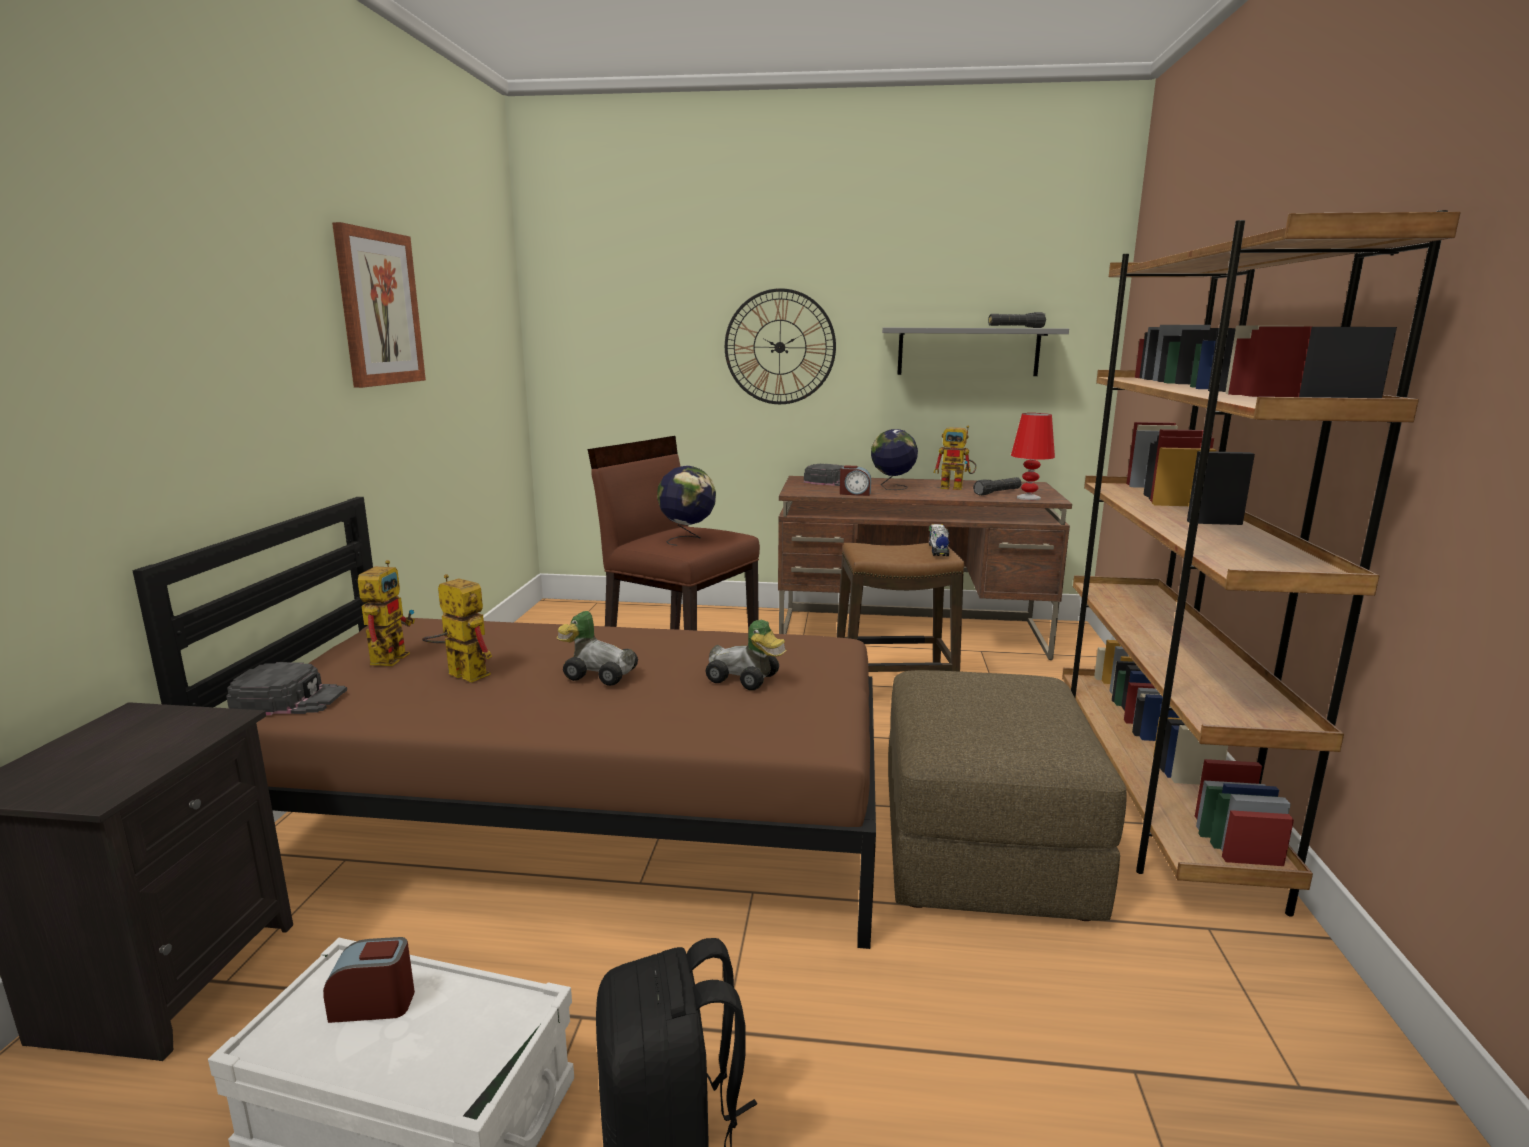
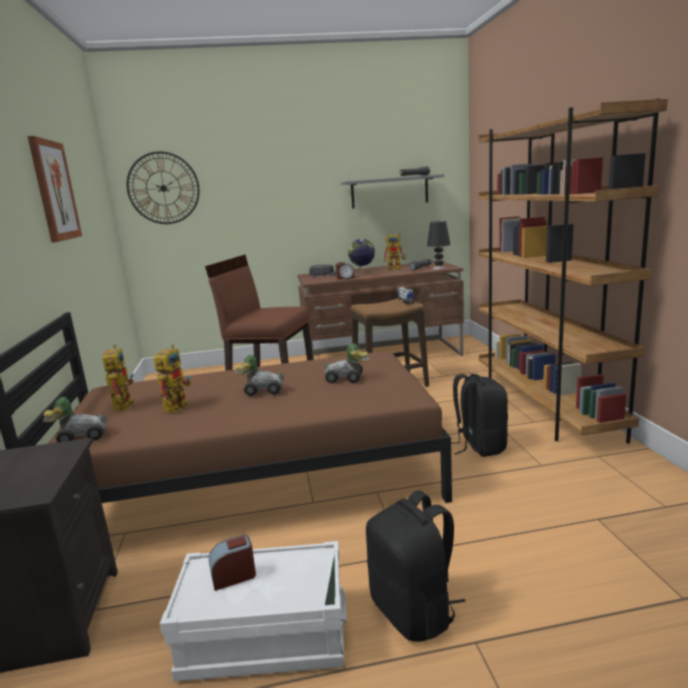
camera: 15 degrees left, 0 degrees up
(290, 699) = (81, 437): black cap -> toy car
(460, 674) = (177, 405): toy robot -> toy robot turned 90 degrees clockwise
(687, 539) = (271, 313): globe -> none
(779, 347) = (282, 198): wall clock -> wall clock (163, 188)
(983, 846) = (479, 446): brown ottoman -> black backpack
(1028, 498) = (439, 268): red table lamp -> black table lamp

